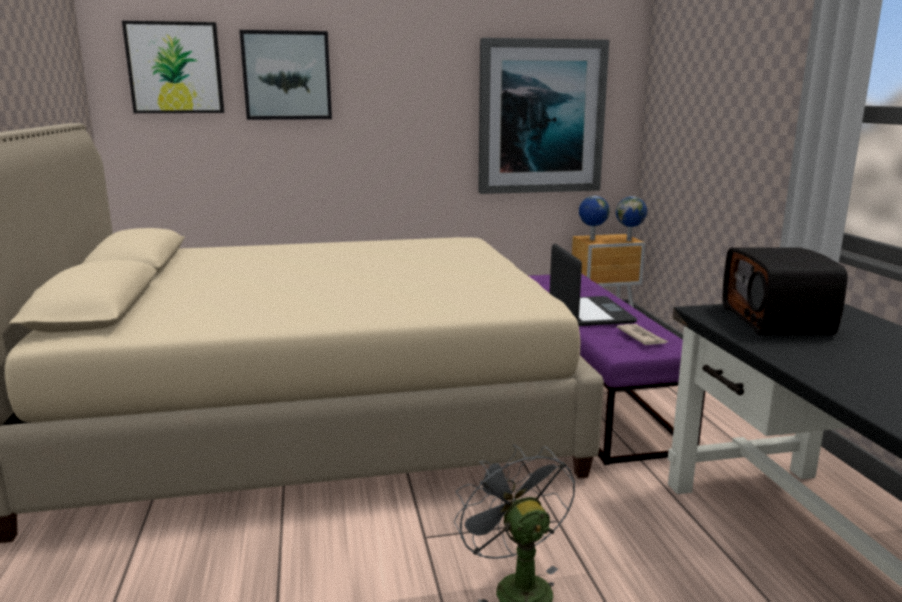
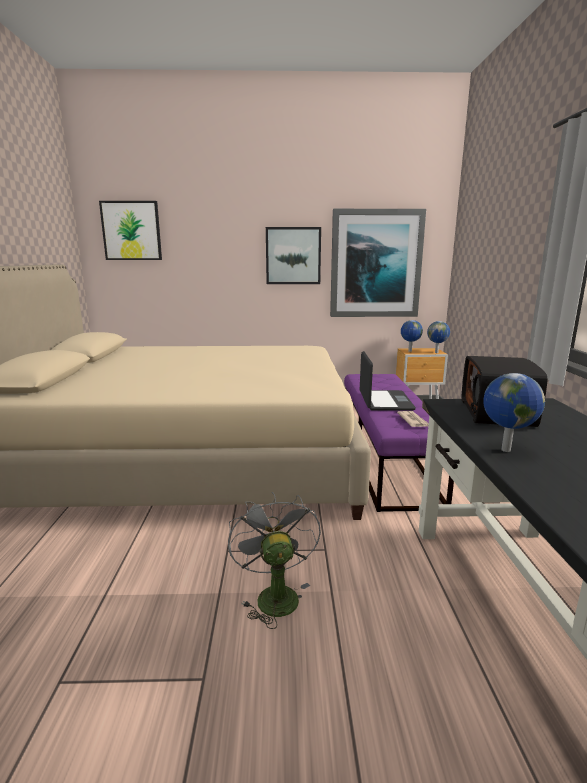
camera: 10 degrees right, 0 degrees up
(287, 75) = (202, 235): picture -> picture (293, 256)
(814, 365) = (504, 450): none -> globe

